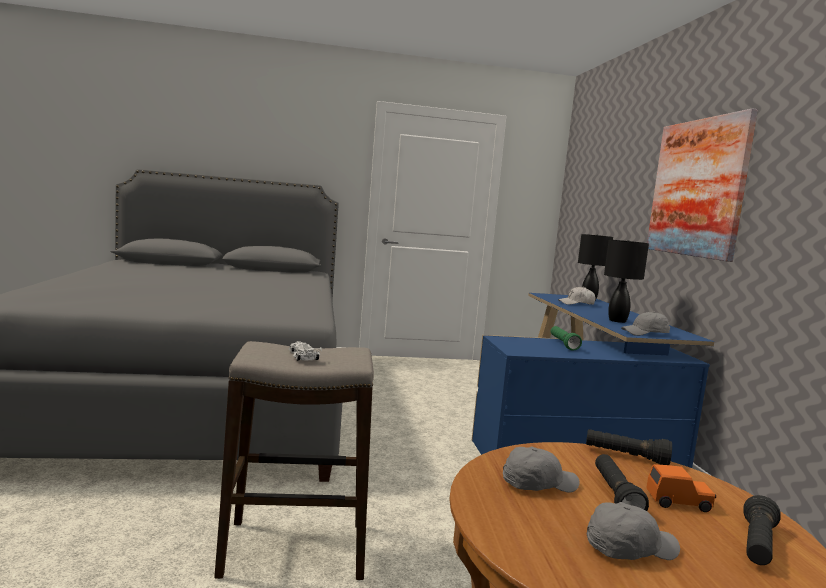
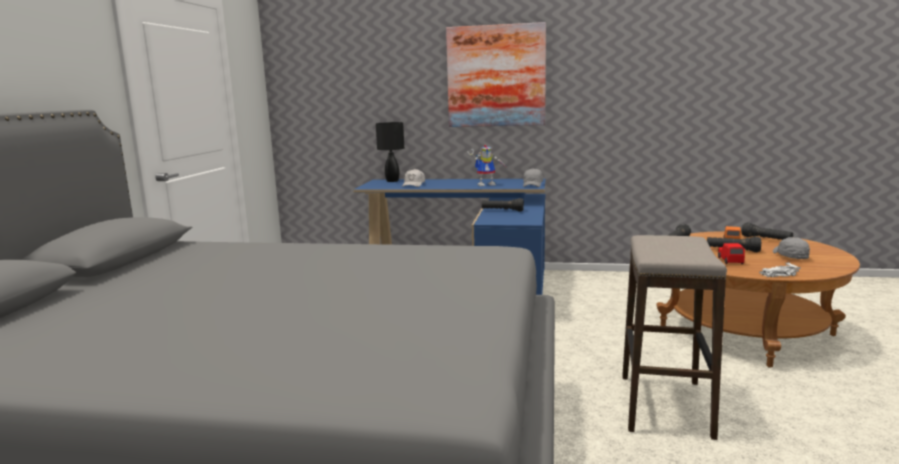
camera: 70 degrees left, 5 degrees up
(303, 356) = (678, 249): white toy car -> white toy car (778, 274)
(537, 484) = (730, 261): grey cap -> red toy car
(563, 344) = (502, 211): green flashlight -> black flashlight
(618, 321) = (487, 184): black table lamp -> toy robot

